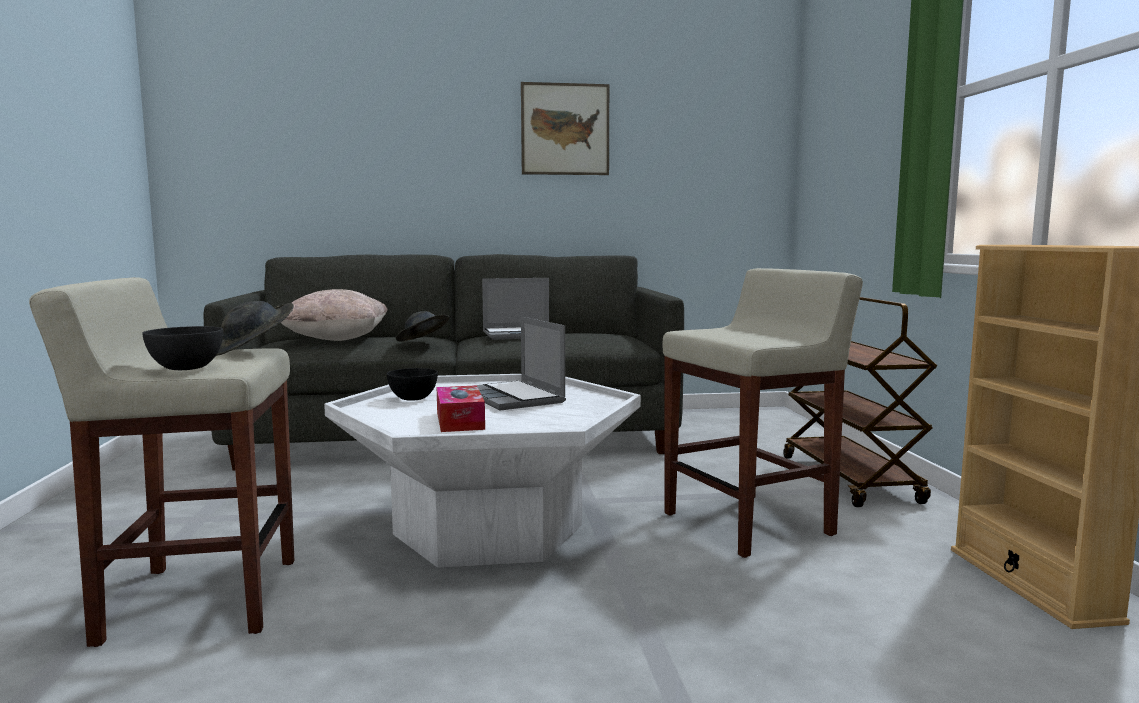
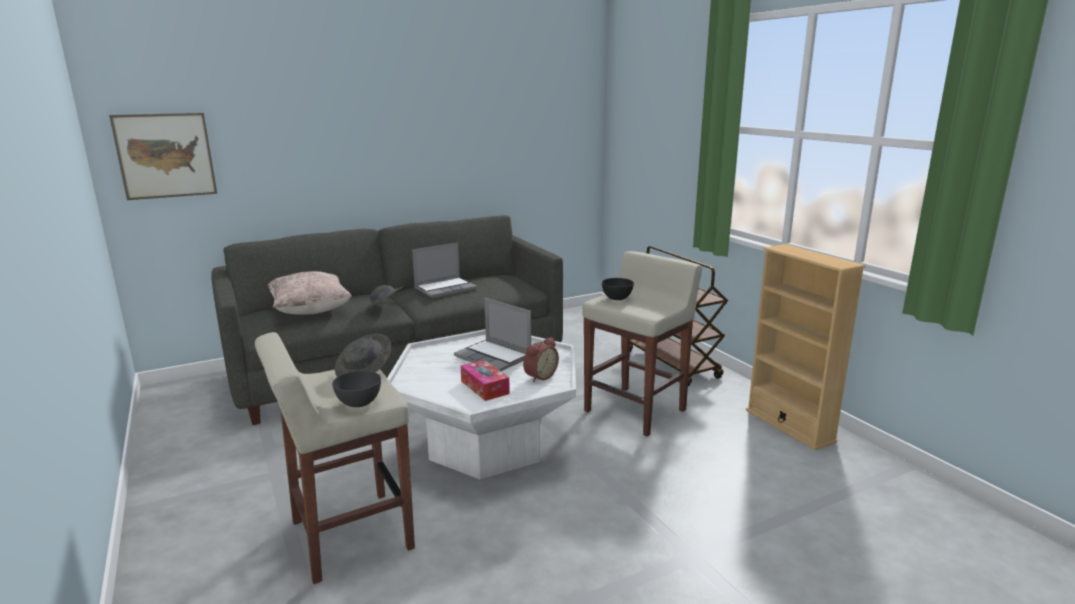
camera: 20 degrees left, 10 degrees up
(413, 399) = (428, 368): black bowl -> black bowl (617, 298)
(552, 419) = (539, 376): none -> alarm clock
(565, 129) = (447, 118): picture -> picture (165, 156)

